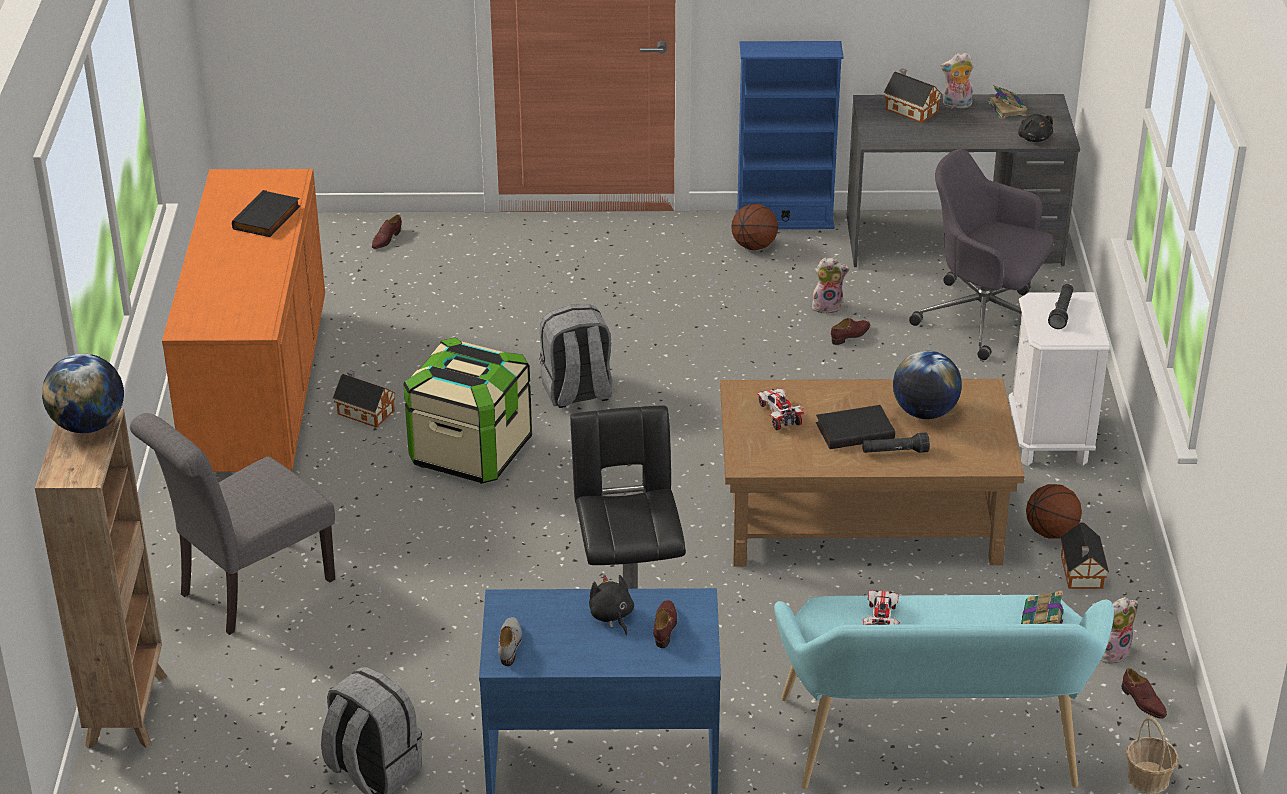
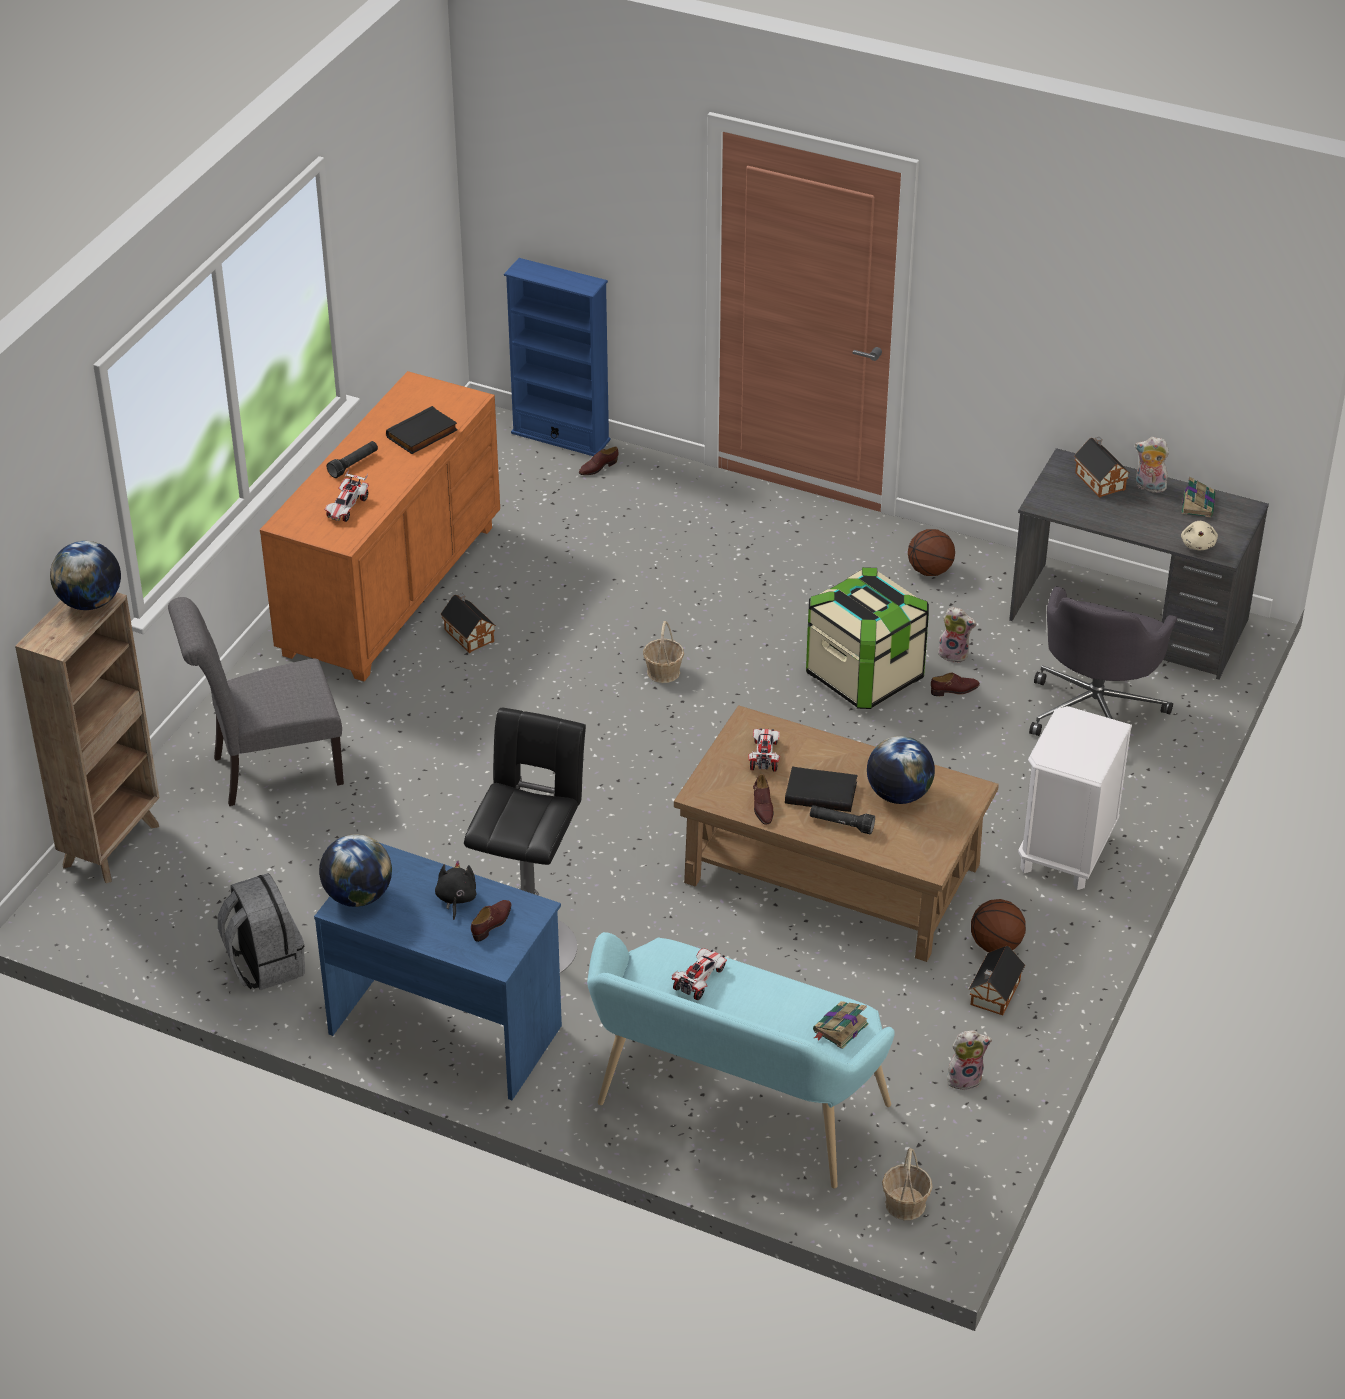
camera: 25 degrees right, 5 degrees up
(239, 298) = (347, 507): none -> toy car
(471, 452) = (532, 701): storage box -> storage box (864, 676)
(510, 644) = (358, 896): grey shoe -> globe
(577, 393) = (663, 672): grey backpack -> basket
(784, 220) = (978, 551): blue bookcase -> blue bookcase (560, 436)
(983, 318) = (1095, 711): grey office chair -> grey office chair turned 120 degrees counterclockwise
(1034, 138) = (1198, 544): black plush toy -> beige plush toy
(1061, 312) = (1082, 736): black flashlight -> black flashlight (354, 465)
(1143, 702) = (955, 1134): brown shoe -> brown shoe (762, 807)

